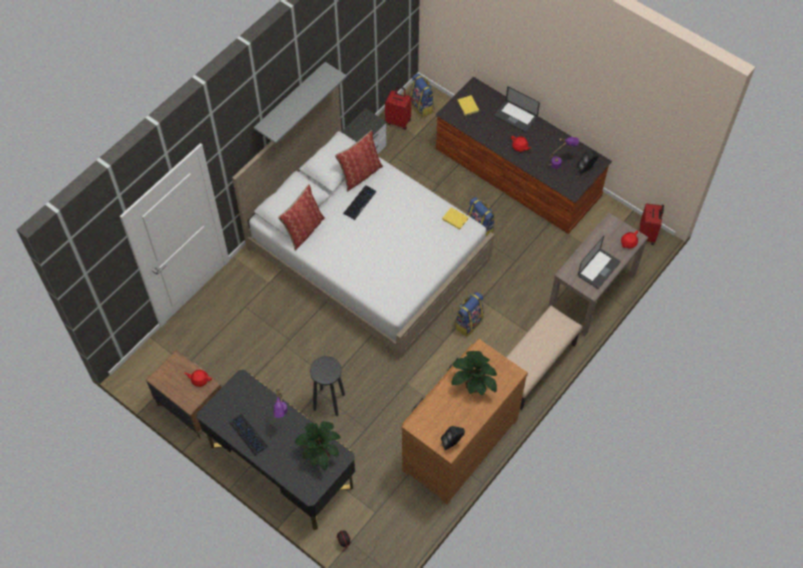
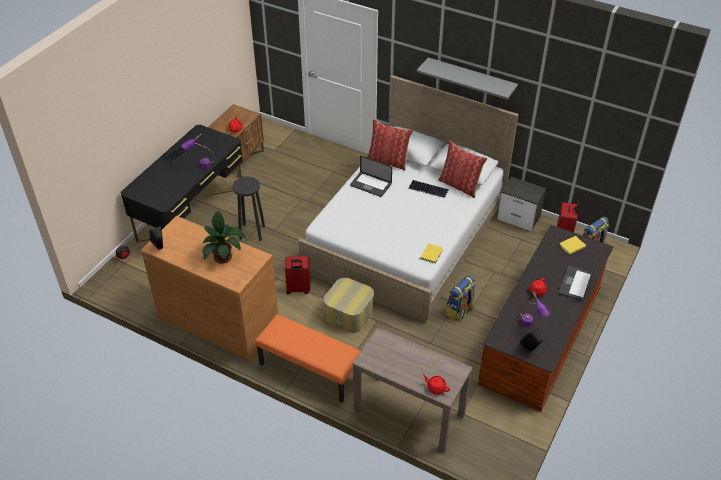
camera: 80 degrees right, 15 degrees down
(320, 451) = (168, 191): potted plant -> none
(468, 322) = (349, 314): backpack -> ottoman
(534, 367) = (309, 371): beige bench -> orange bench
(598, 269) = (394, 363): laptop -> laptop (370, 185)
(647, 235) = (502, 461): red suitcase -> red suitcase (298, 289)

